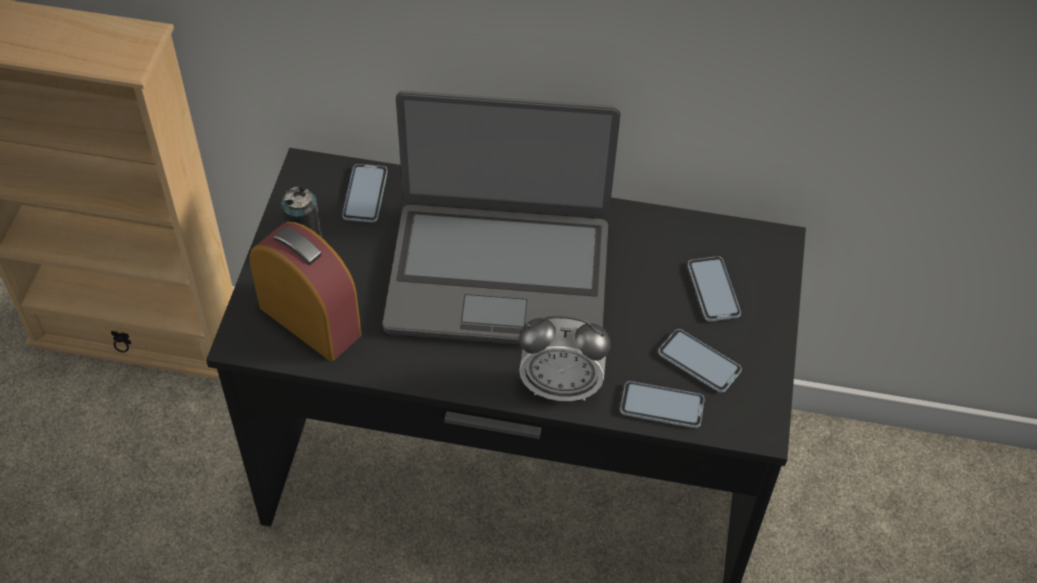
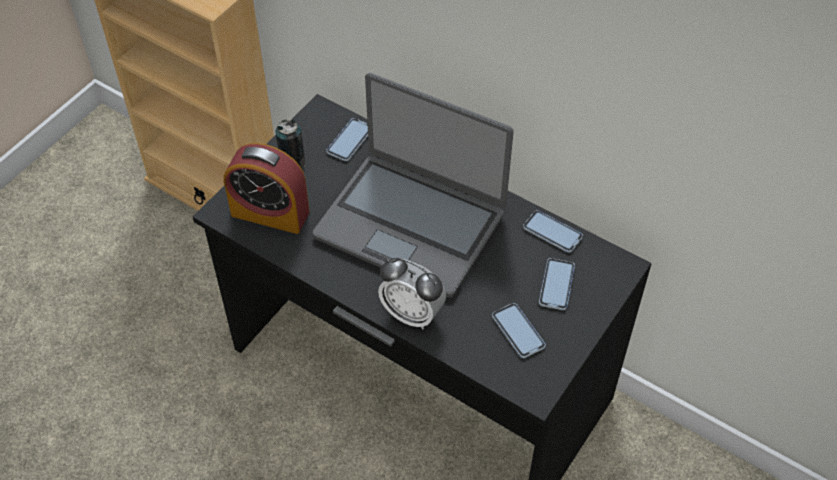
camera: 25 degrees right, 0 degrees up
(310, 320) = (270, 213): alarm clock -> alarm clock turned 135 degrees clockwise
(662, 406) = (474, 352): phone -> phone (552, 232)

